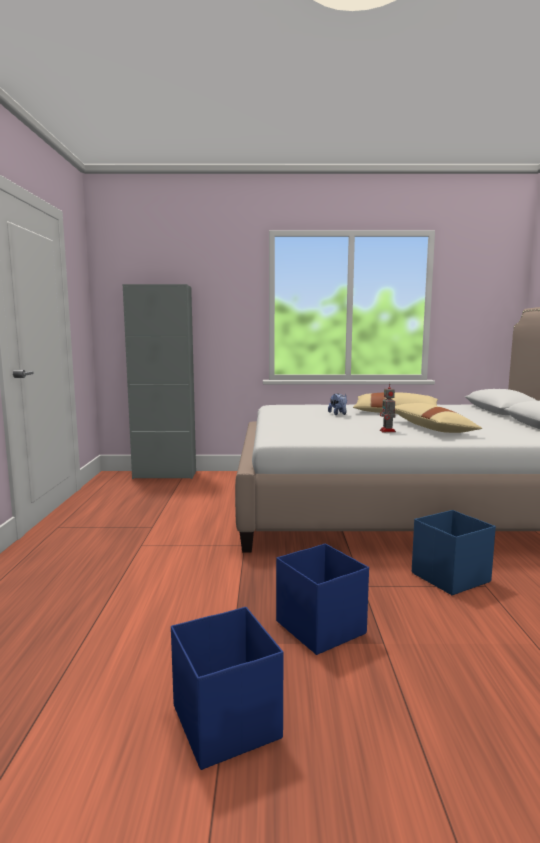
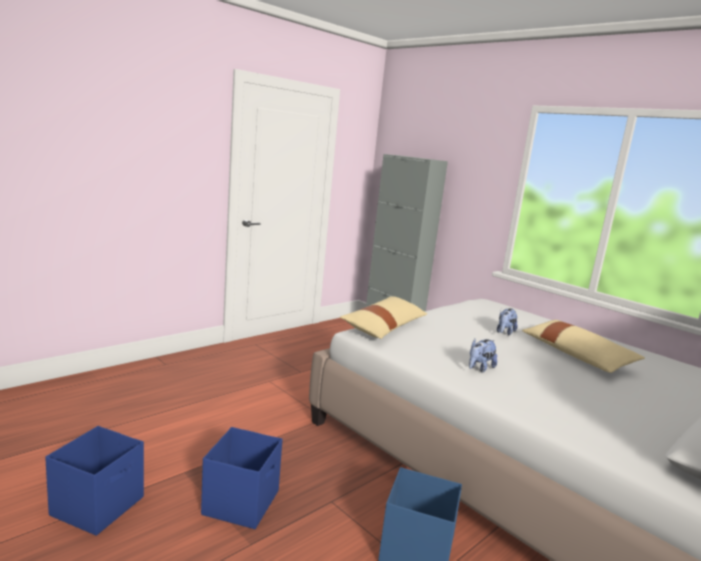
camera: 45 degrees right, 5 degrees up
(387, 431) = (479, 368): toy robot -> plush toy
(431, 428) = (540, 387): beige pillow -> beige pillow (384, 327)

